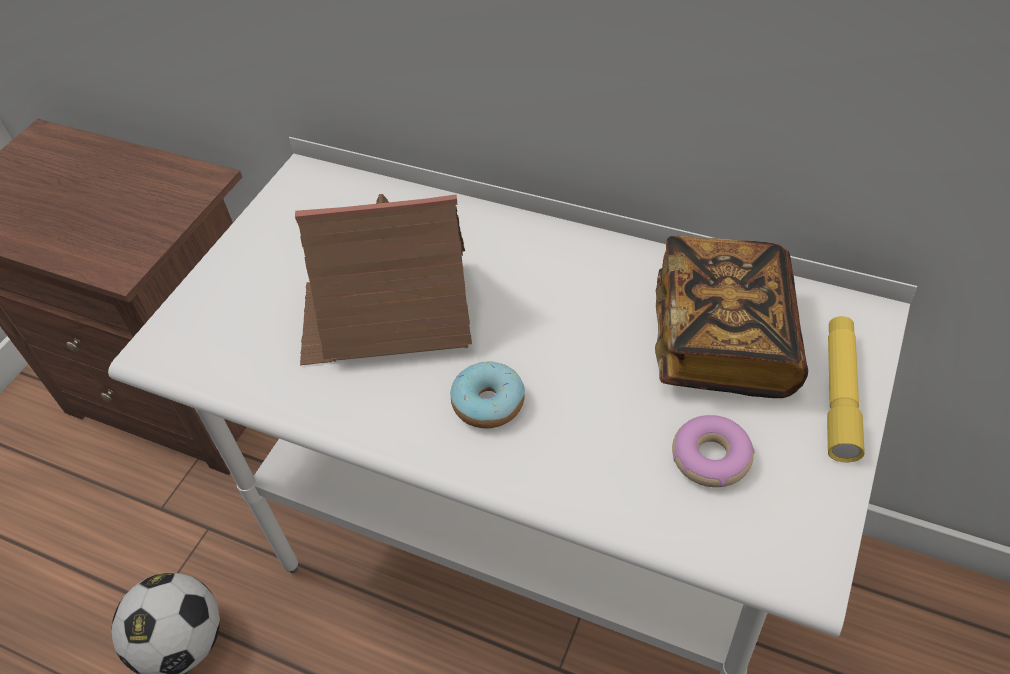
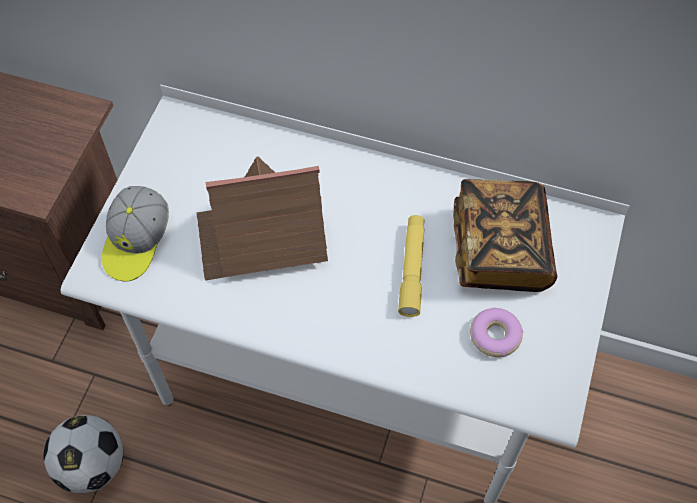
camera: 10 degrees left, 10 degrees up
(221, 315) = (136, 241): none -> cap
(488, 403) = (343, 303): donut -> none
(840, 394) = (577, 286): yellow flashlight -> yellow flashlight (412, 269)

